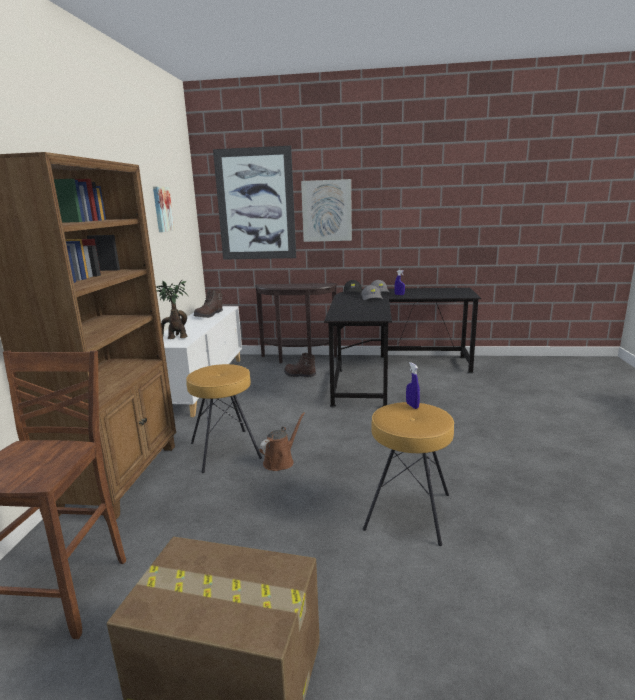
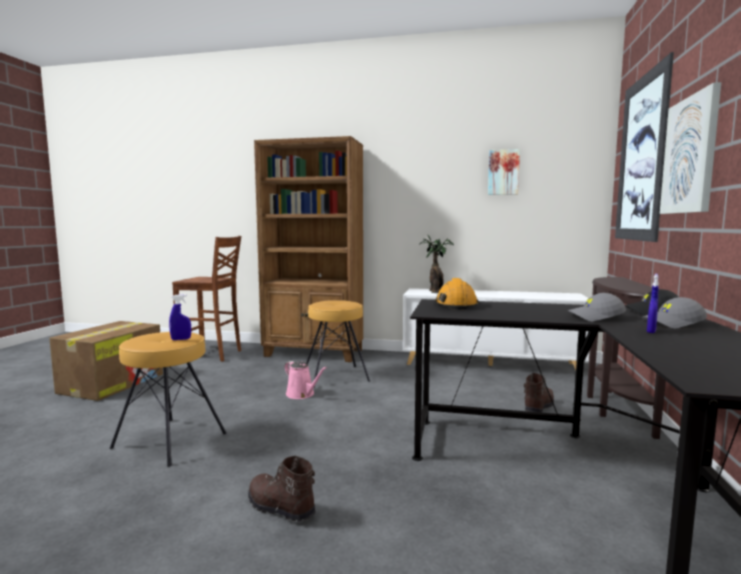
camera: 95 degrees right, 10 degrees down
(209, 315) = (532, 295): brown boot -> brown boot (280, 508)
(280, 461) = (302, 394): brown watering can -> pink watering can
(346, 314) = (455, 304): none -> orange hard hat

